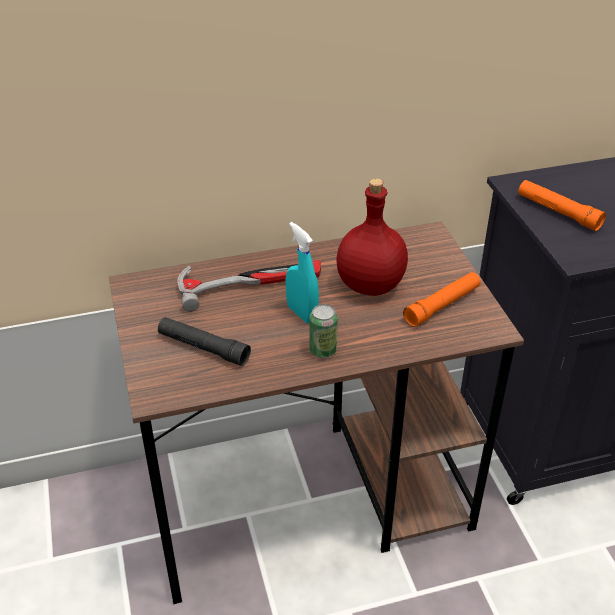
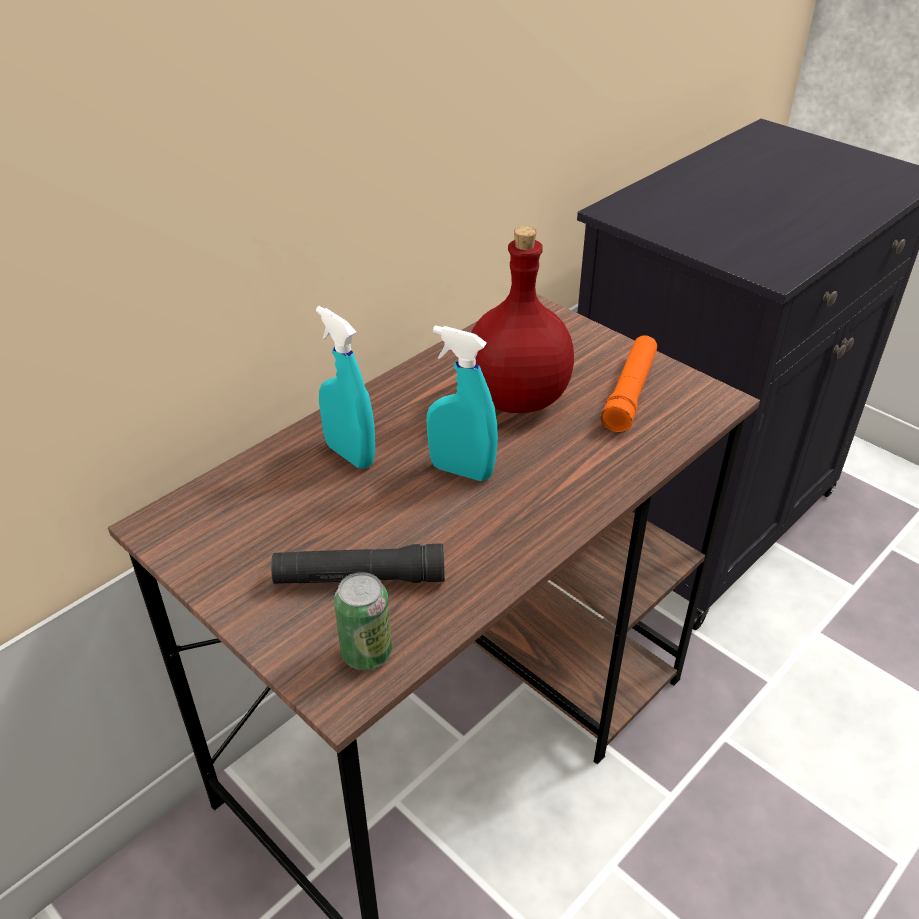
camera: 30 degrees left, 0 degrees up
(250, 283) = (350, 454): hammer -> turquoise spray bottle
(323, 350) = (536, 511): can -> can (366, 653)
(558, 212) = (698, 228): orange flashlight -> none

